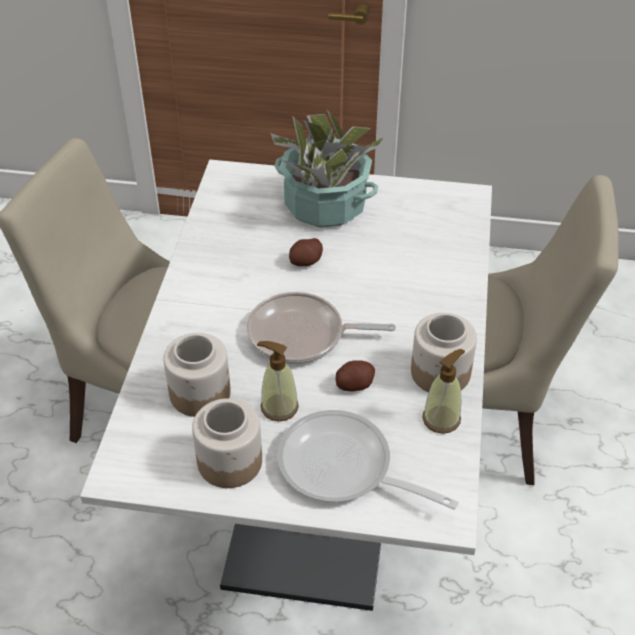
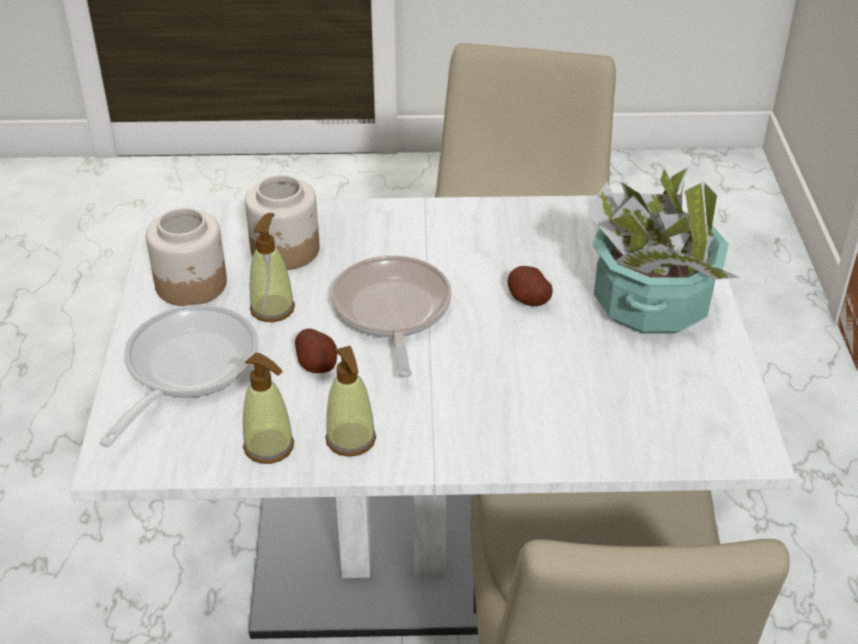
camera: 80 degrees right, 5 degrees down
(439, 372) = (351, 439): jar -> soap dispenser

